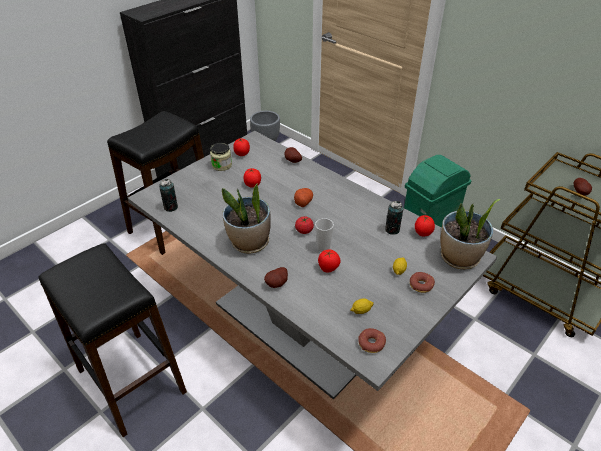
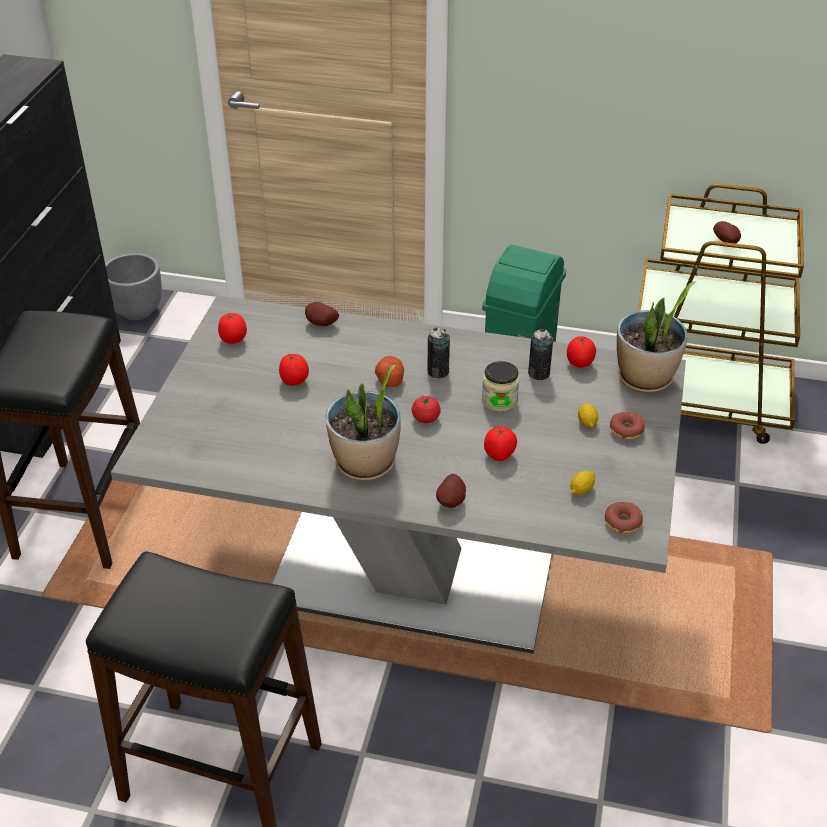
camera: 30 degrees left, 0 degrees up
(171, 207) = (199, 460): can -> can (438, 372)
(222, 165) = (217, 368): jar -> jar (499, 400)
(323, 248) = (471, 432): cup -> none

